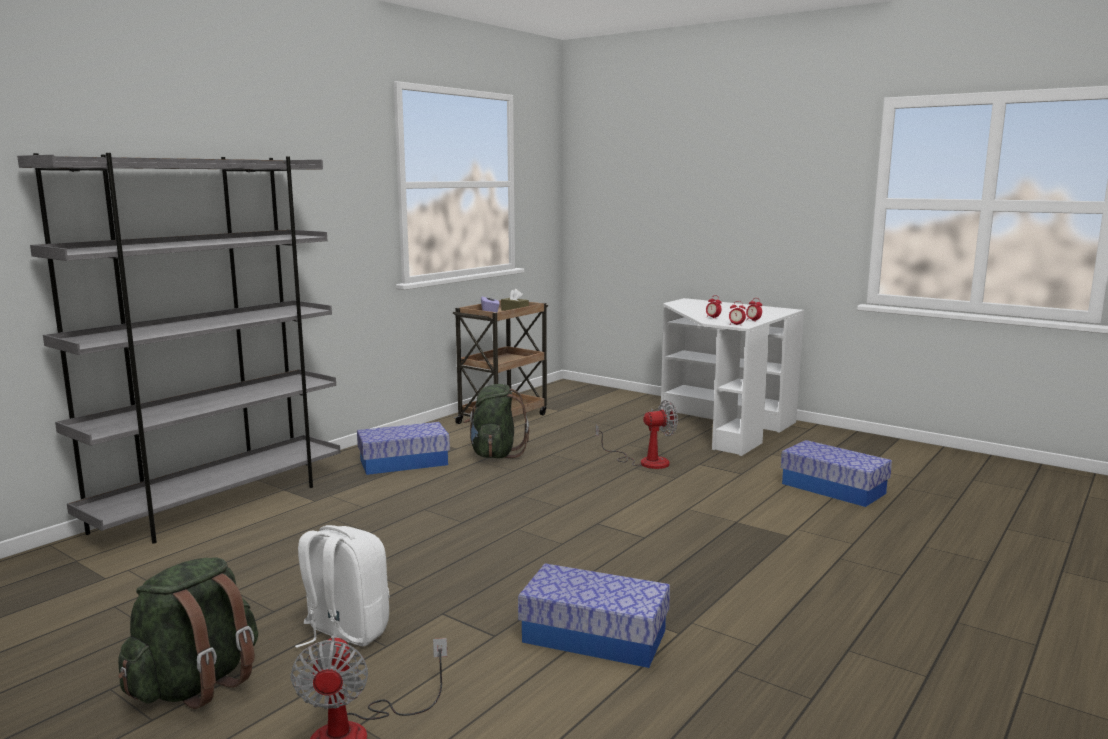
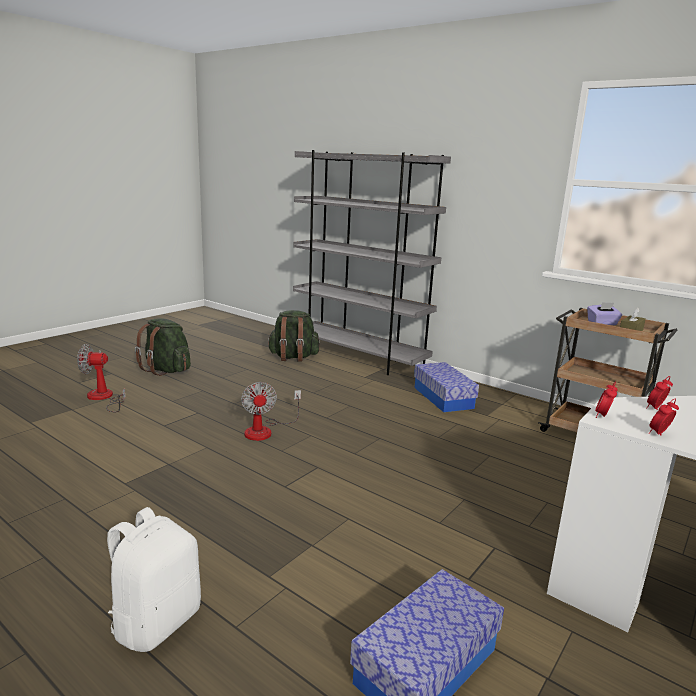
camera: 90 degrees right, 5 degrees up
(344, 633) = (190, 392): white backpack -> white backpack (156, 622)
(495, 454) = (477, 430): green backpack -> green backpack (293, 357)
(594, 636) = (142, 453): storage box -> none
(644, 461) = (488, 508): fan -> fan (265, 430)

